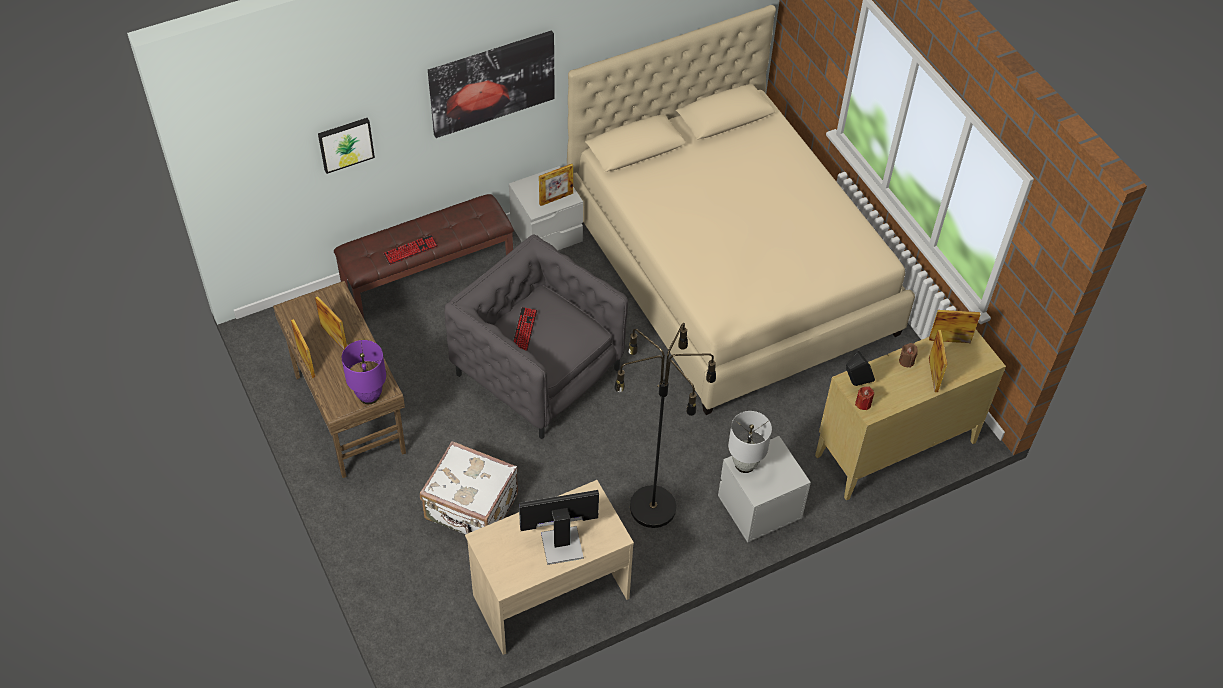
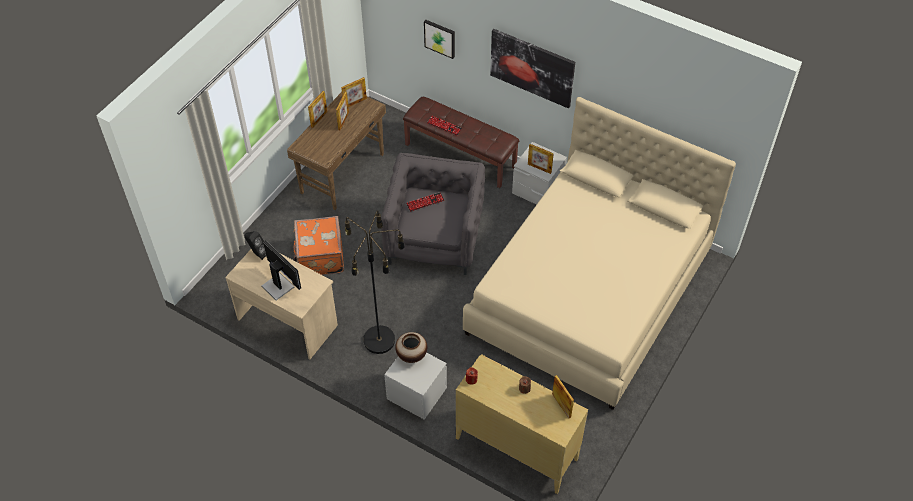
camera: 60 degrees right, 0 degrees up
(369, 395) = (316, 155): purple table lamp -> none
(471, 509) = (319, 257): white suitcase -> orange suitcase
(745, 464) = (412, 355): white table lamp -> vase
(855, 383) = (484, 368): black speaker -> black speaker (257, 253)
(933, 375) = (524, 408): picture frame -> picture frame (355, 103)

